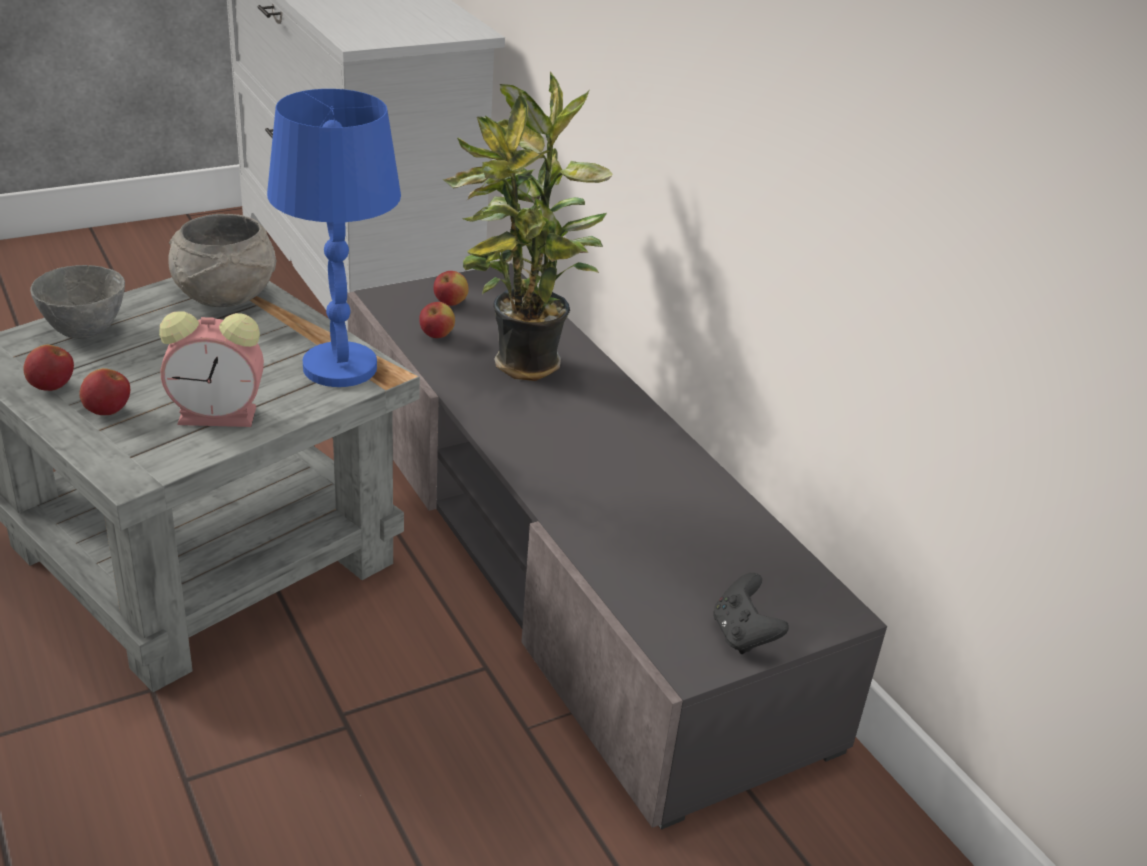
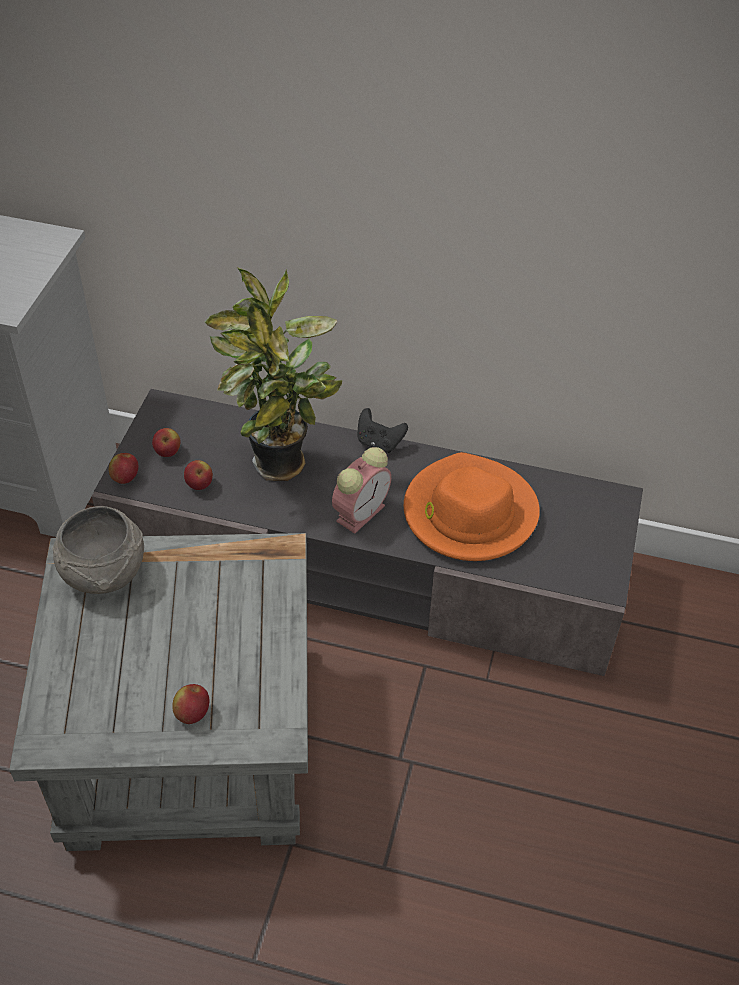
camera: 45 degrees left, 15 degrees up
(52, 386) = (130, 729): apple -> apple (125, 478)
(83, 330) = (69, 675): grey bowl -> none
(221, 415) = (255, 656): alarm clock -> alarm clock (361, 511)
(340, 368) = (259, 565): blue table lamp -> none
(642, 508) = (468, 513): none -> orange hat
(743, 635) = (602, 548): black game controller -> black game controller (379, 443)

